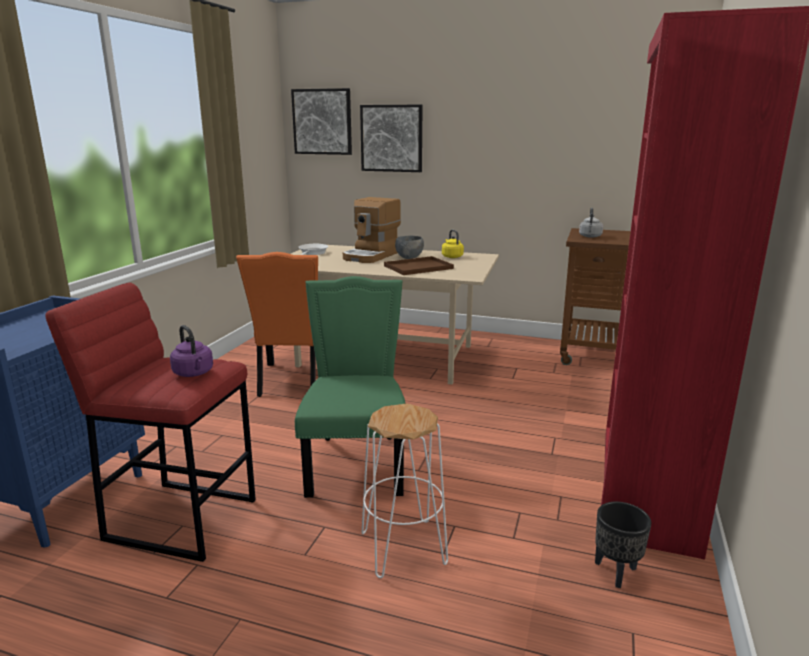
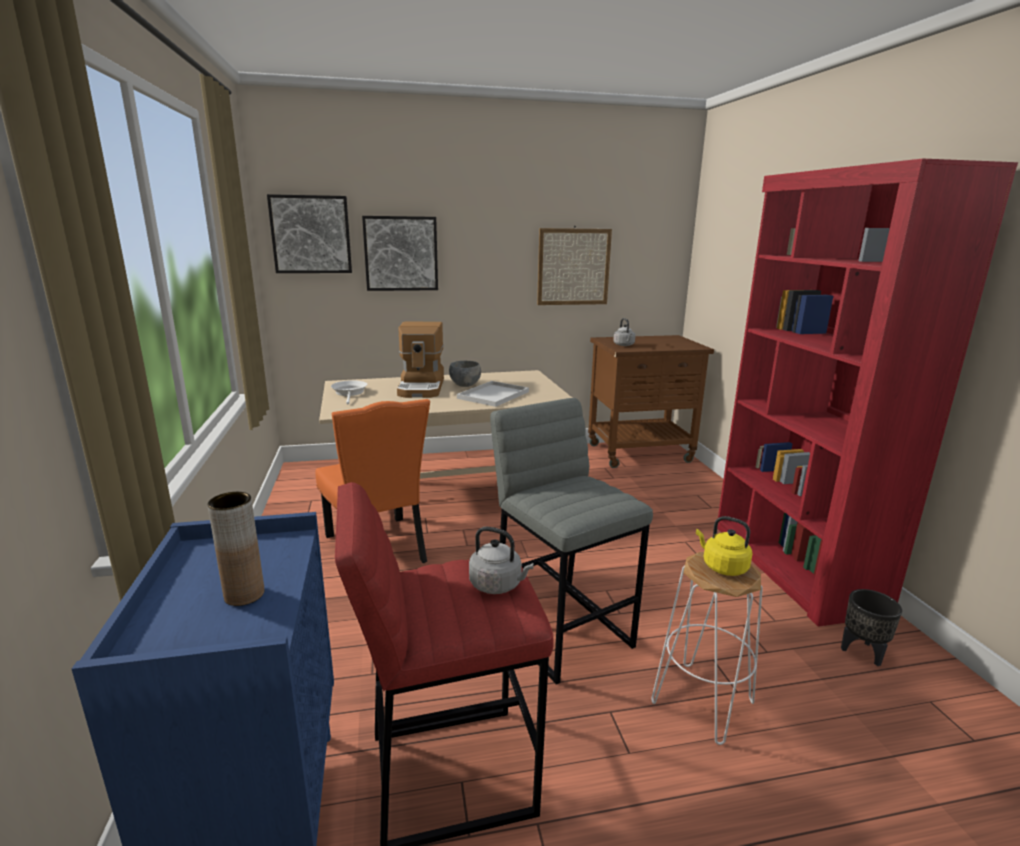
camera: 30 degrees left, 0 degrees up
(35, 334) = (244, 595): none -> brown vase
(194, 373) = (498, 585): purple kettle -> grey kettle
(356, 466) = (561, 630): green chair -> grey stool
(419, 267) = (493, 394): brown tray -> white tray
(451, 256) = (502, 378): yellow kettle -> yellow kettle (722, 567)
(556, 152) = (573, 265): none -> picture

